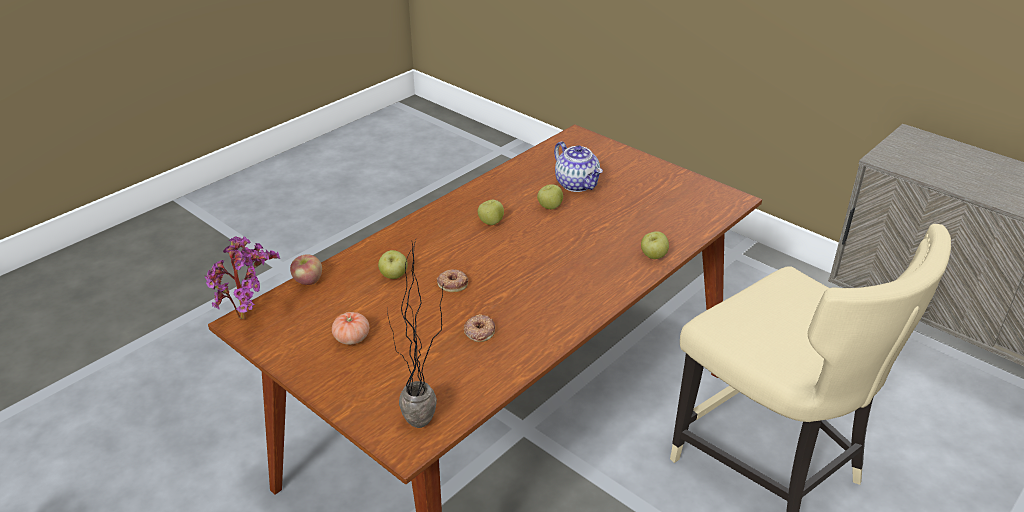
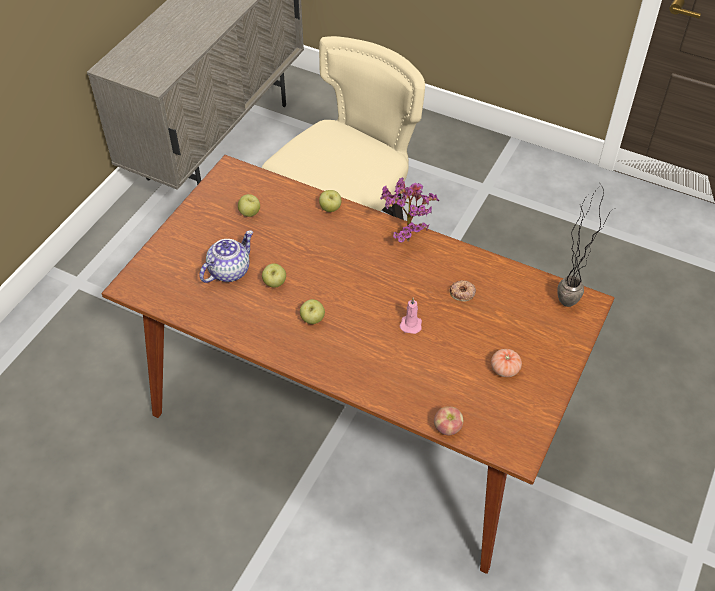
camera: 105 degrees left, 15 degrees up
(249, 317) = (512, 451): potted plant -> potted plant (405, 236)
(394, 276) = (416, 366): apple -> apple (250, 213)
(452, 283) = (411, 324): donut -> pink candle

